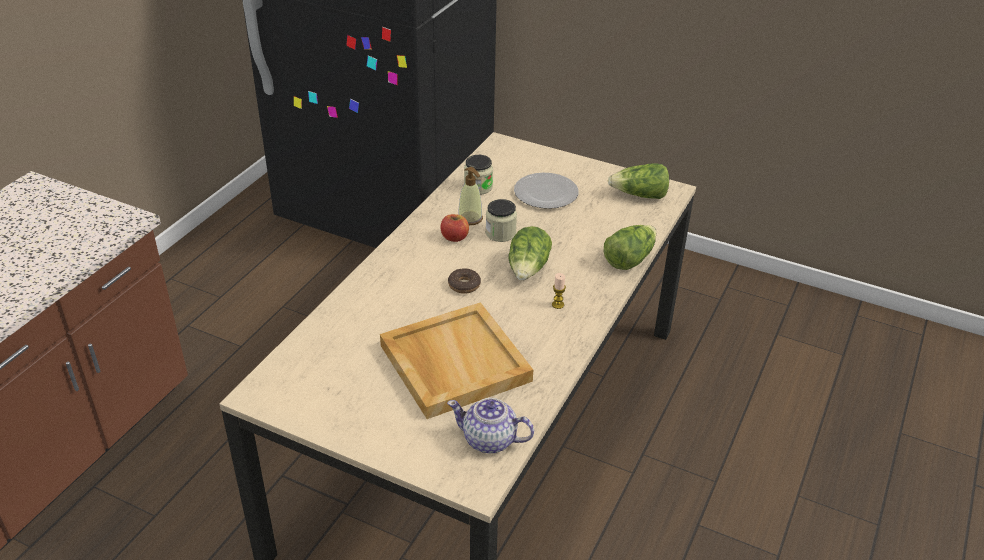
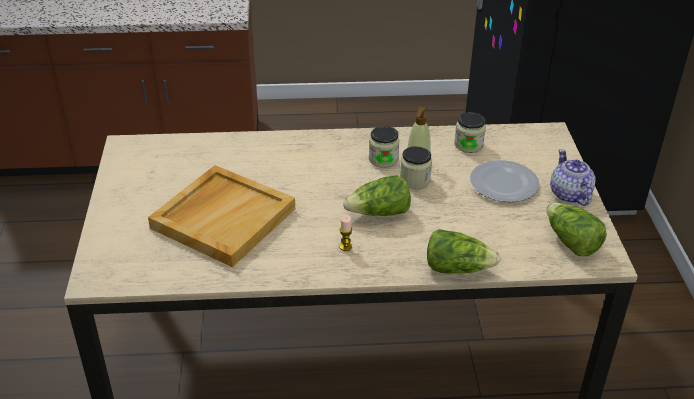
camera: 60 degrees right, 0 degrees up
(454, 237) = (383, 159): apple -> jar
(464, 285) = (324, 187): donut -> none
(490, 440) = (146, 269): teapot -> teapot (569, 195)

